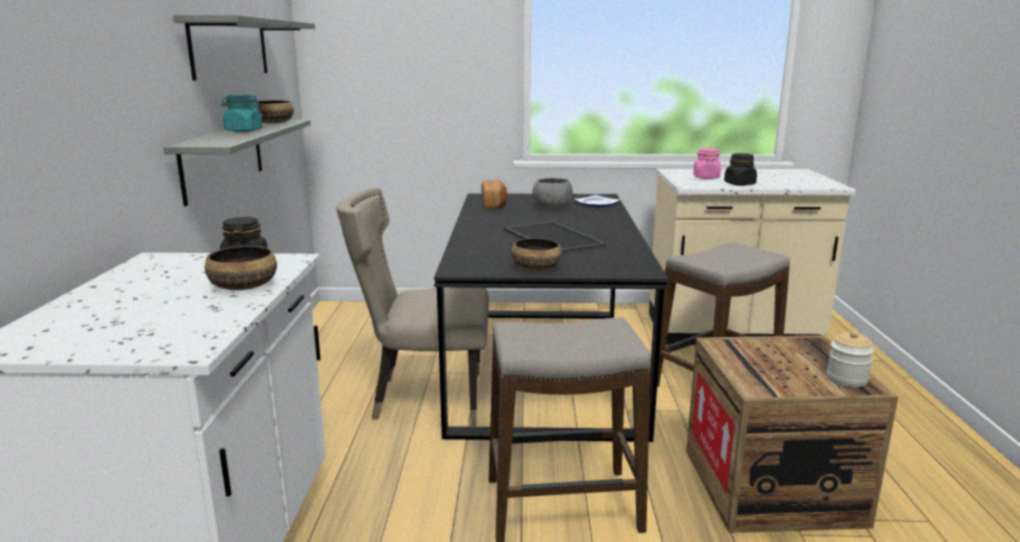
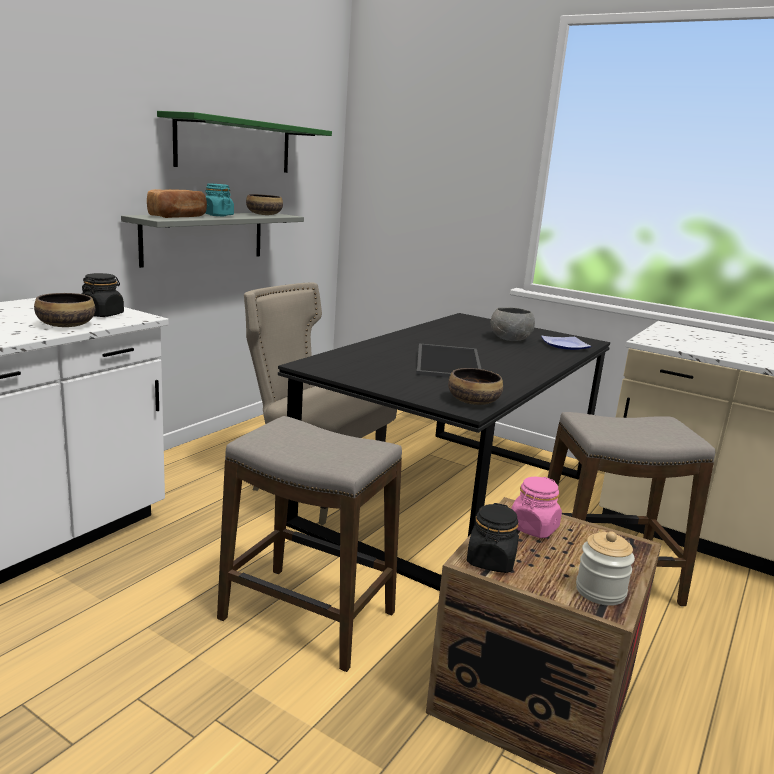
camera: 30 degrees right, 0 degrees up
(230, 48) = (235, 145): grey shelf -> green shelf
(494, 204) = (461, 325): bread -> bread (179, 216)
(535, 268) = (374, 380): bowl -> bowl (473, 401)
(706, 177) = (692, 338): pink jar -> pink jar (533, 528)
(739, 184) = (716, 352): black jar -> black jar (491, 561)

